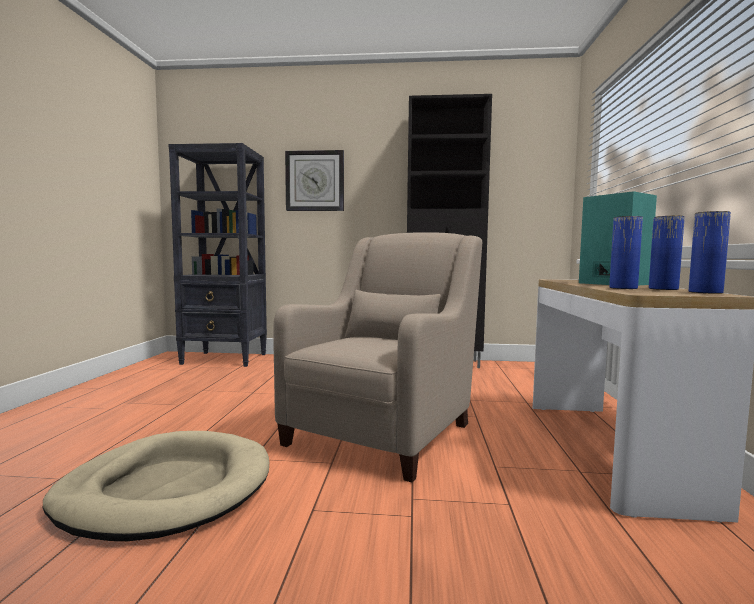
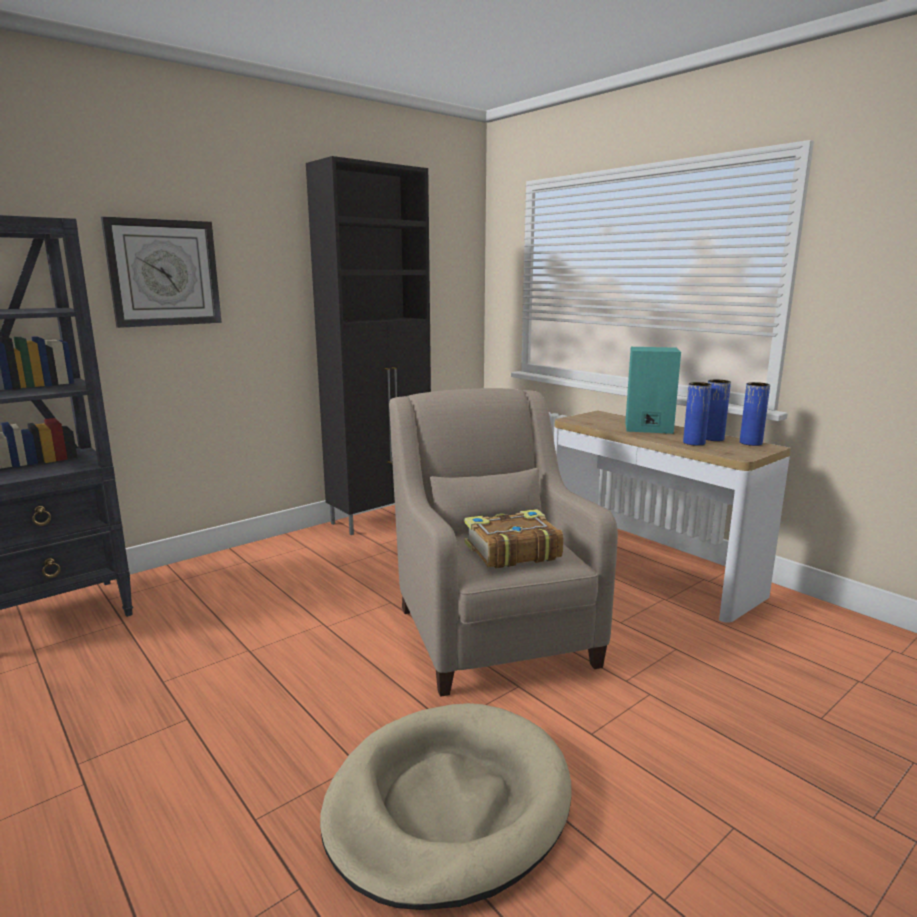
camera: 45 degrees left, 10 degrees up
(355, 344) = (511, 551): none -> book

